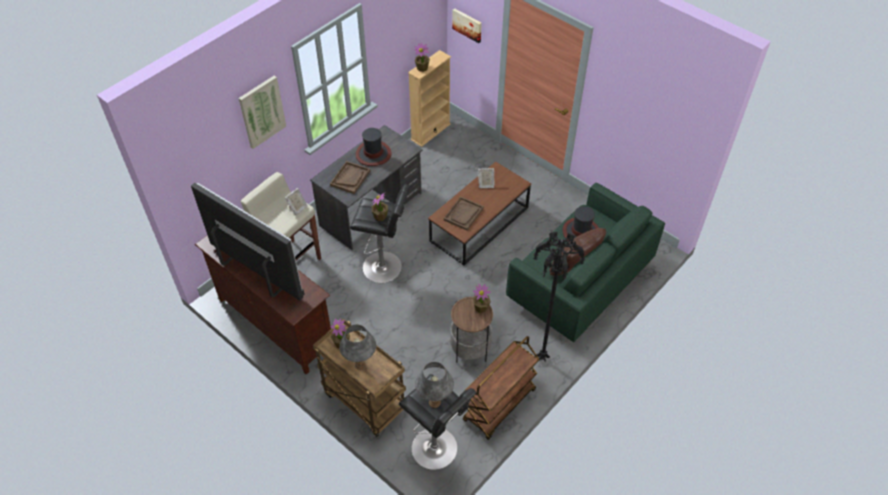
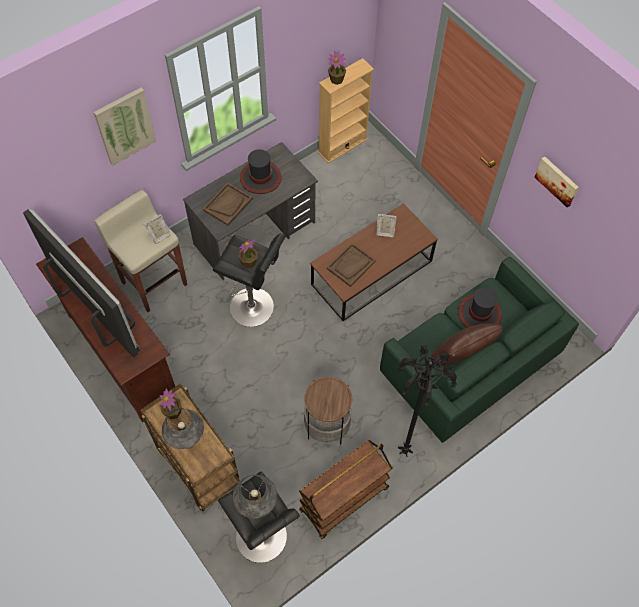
camera: 10 degrees right, 10 degrees up
(467, 25) = (397, 36): picture -> picture (557, 181)
(481, 307) = (340, 393): potted plant -> none

